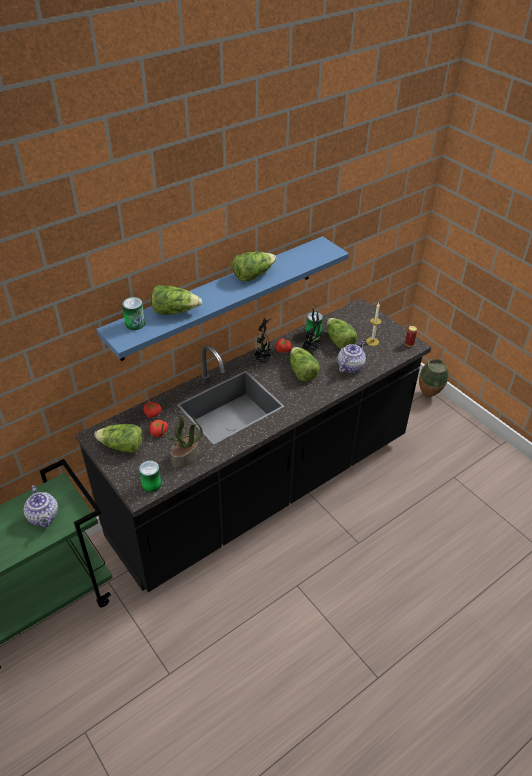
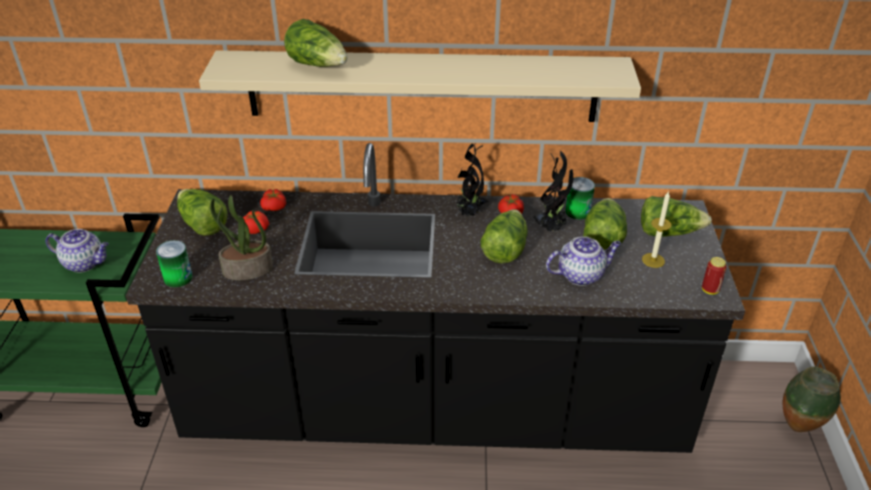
camera: 40 degrees right, 5 degrees down
(44, 517) = (85, 263): teapot -> teapot turned 90 degrees counterclockwise
(135, 324) = (258, 60): can -> none
(220, 297) = (422, 86): blue shelf -> beige shelf
(253, 275) = (467, 64): lettuce -> lettuce (668, 232)

